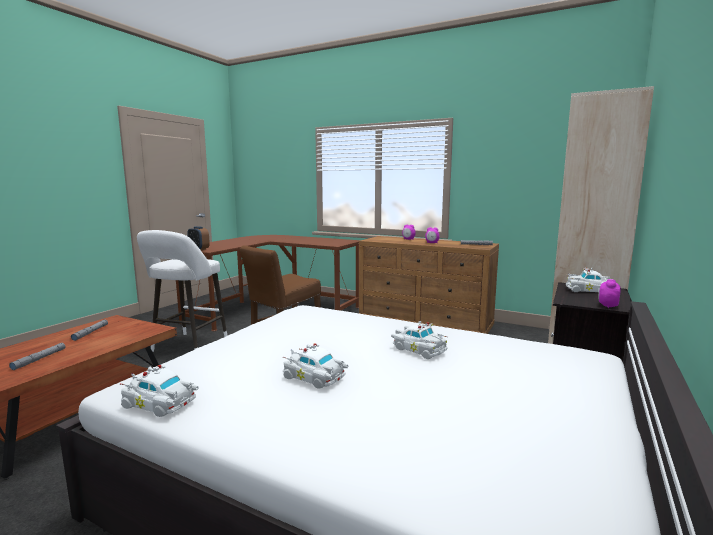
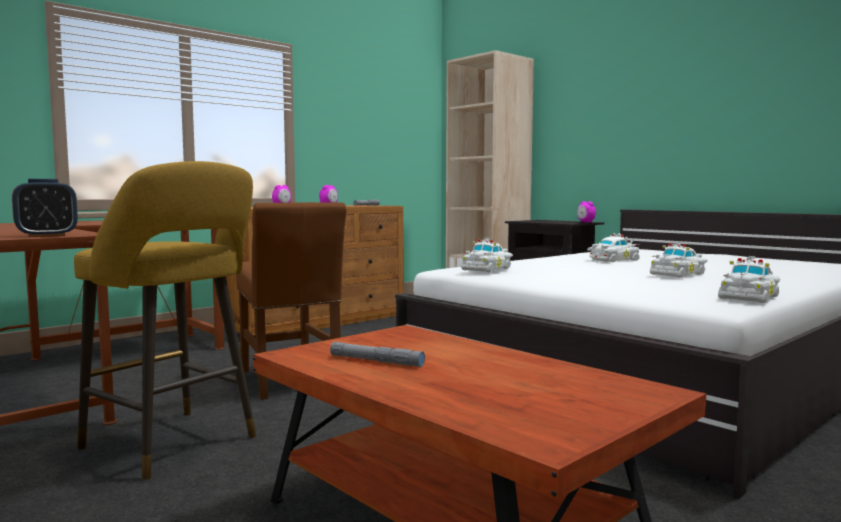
camera: 70 degrees left, 5 degrees down
(39, 359) = (520, 378): grey flashlight -> none
(187, 346) = (175, 445): white stool -> yellow stool
(589, 290) = (539, 221): white toy car -> white toy car (488, 269)

